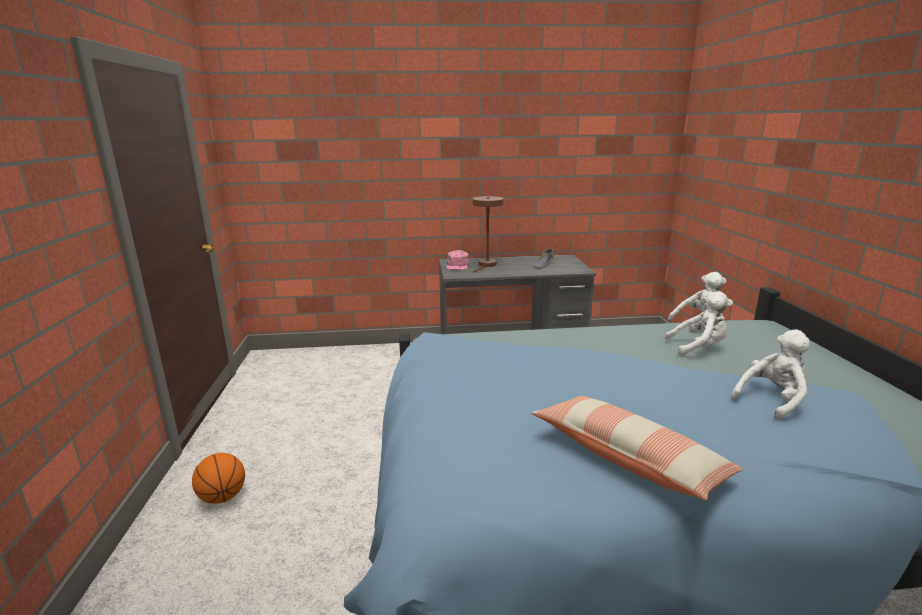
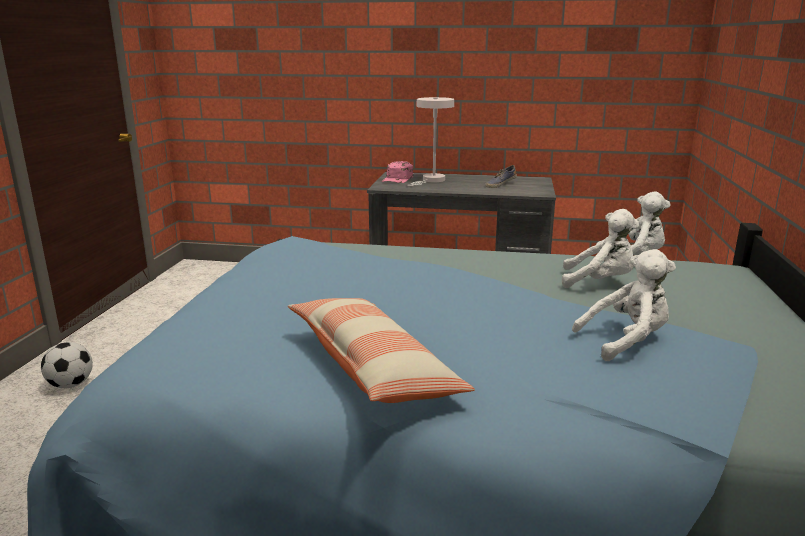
camera: 15 degrees right, 0 degrees up
(223, 497) = (71, 385): basketball -> football
(486, 265) = (431, 180): brown table lamp -> white table lamp

